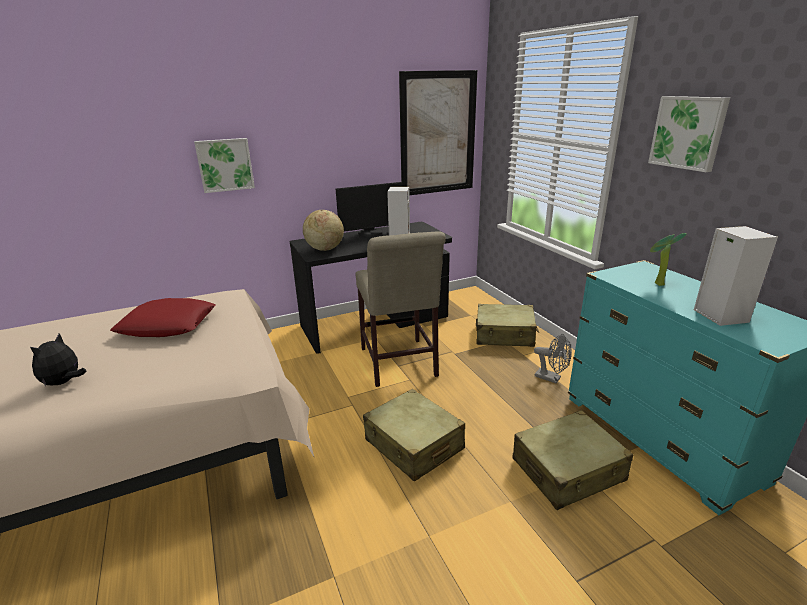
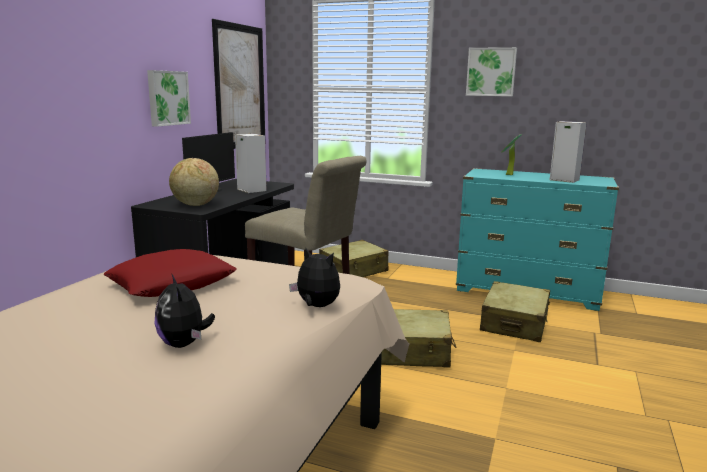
camera: 45 degrees left, 10 degrees down
(175, 387) = (316, 306): none -> plush toy
(225, 165) = (63, 106): picture -> picture (167, 98)
(551, 378) = (427, 284): grey fan -> none

